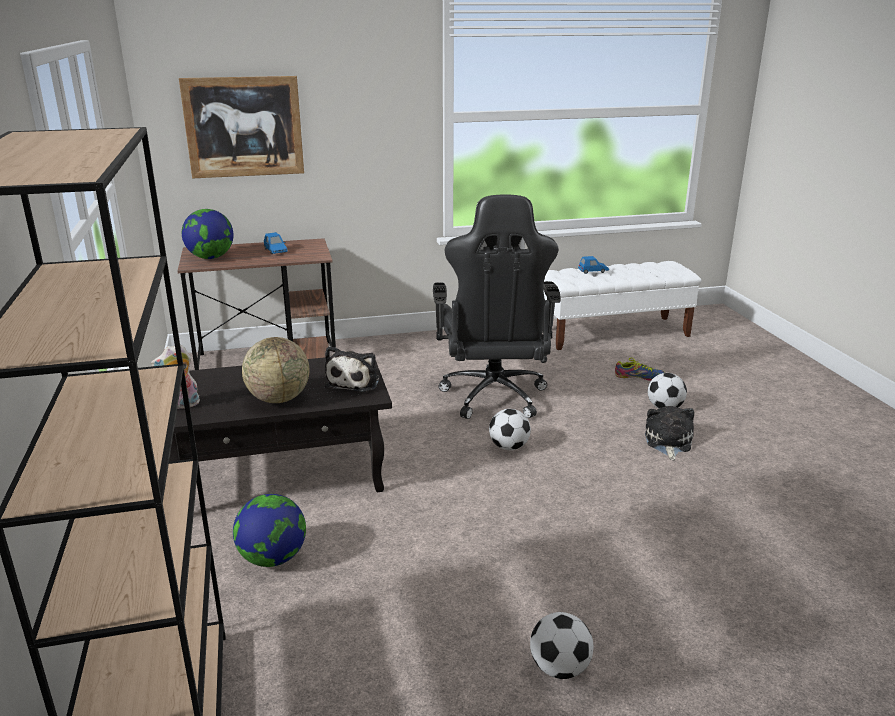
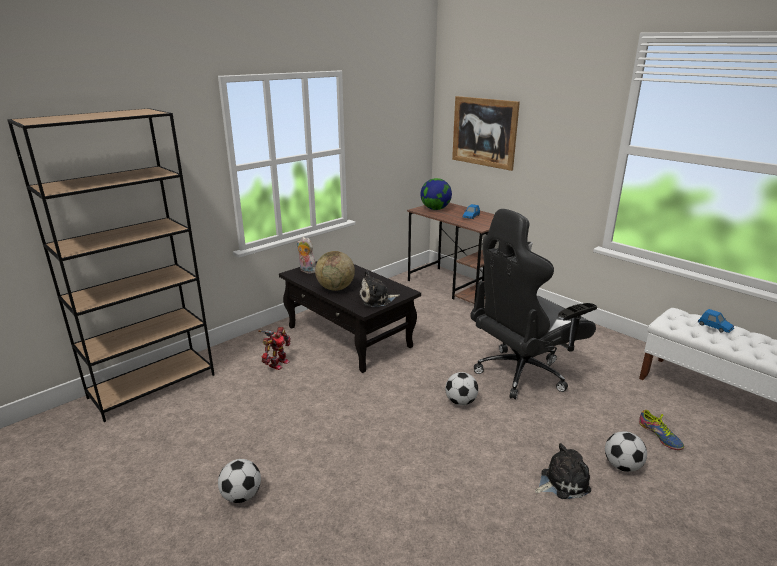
camera: 60 degrees right, 0 degrees up
(273, 558) = (277, 363): globe -> toy robot

